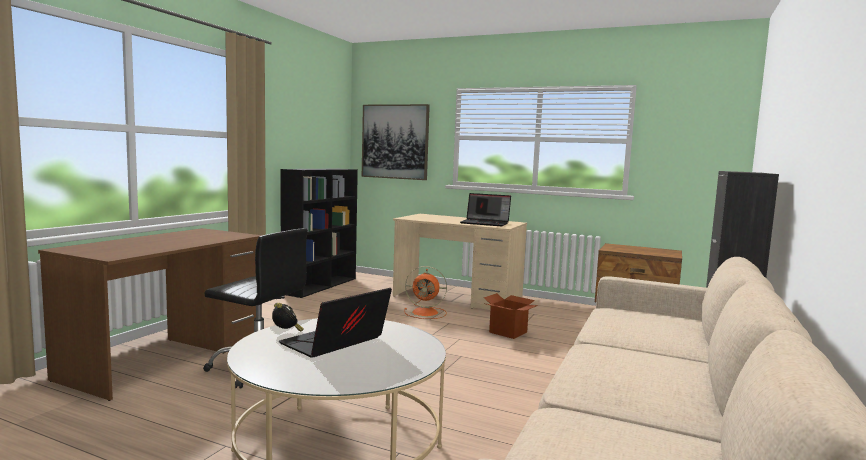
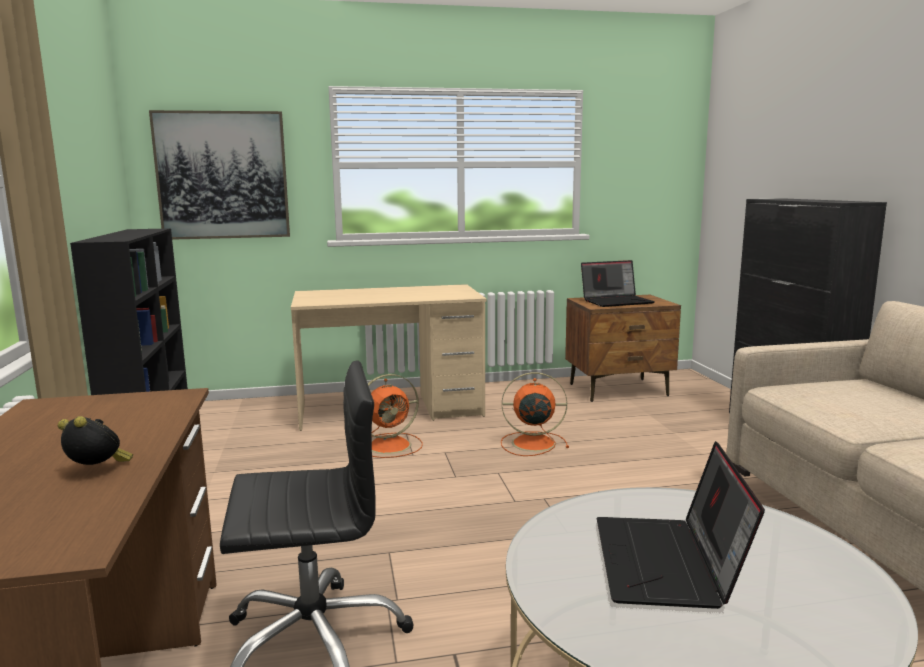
camera: 35 degrees left, 5 degrees up
(286, 332) = (560, 574): alarm clock -> alarm clock (98, 471)
(485, 223) = (432, 294): laptop -> laptop (617, 301)
(508, 332) = (531, 443): cardboard box -> orange fan

